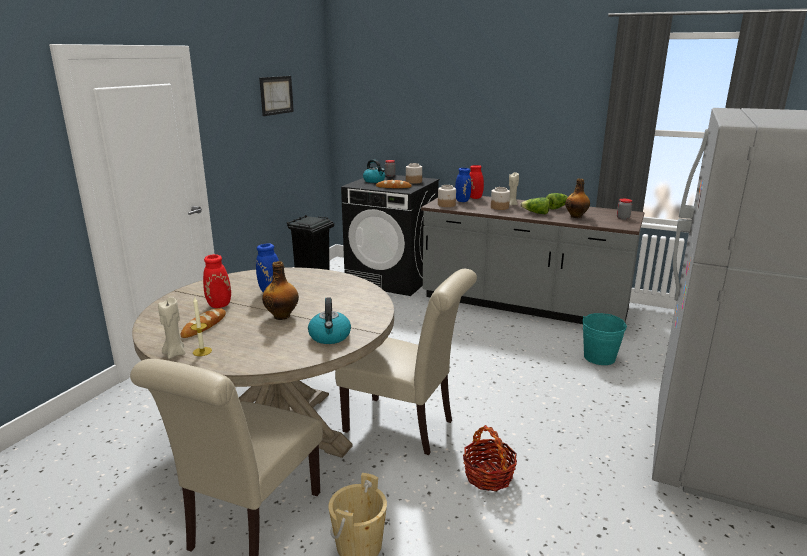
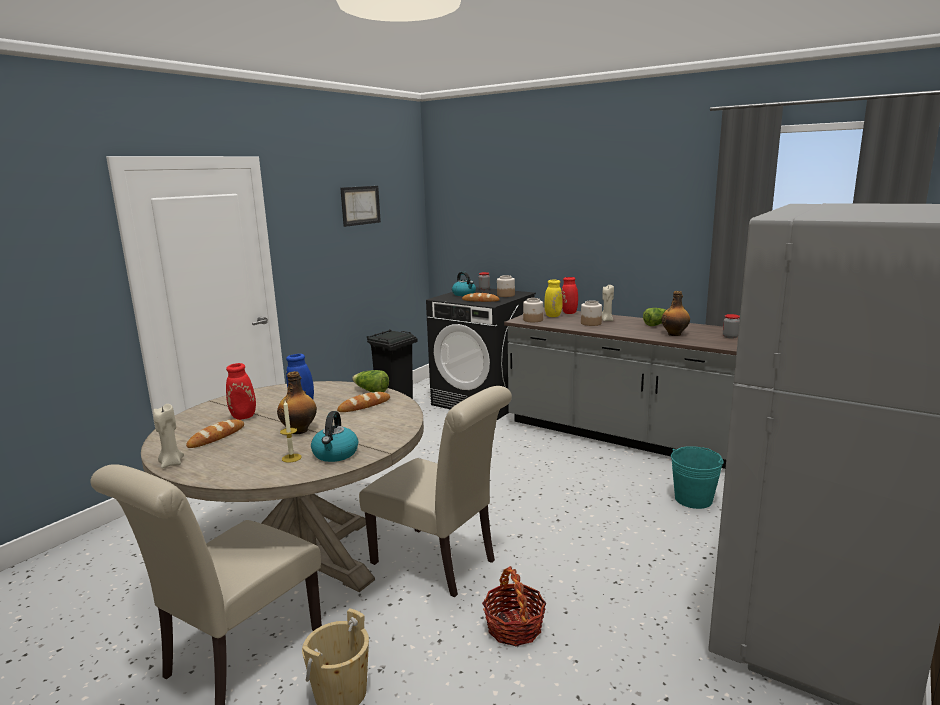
camera: 10 degrees right, 5 degrees down
(202, 351) = (199, 463): candle -> candle (291, 458)
(330, 290) = (364, 405): none -> bread
(462, 201) = (553, 316): blue vase -> yellow vase
(536, 213) = (629, 330): lettuce -> lettuce (371, 391)

